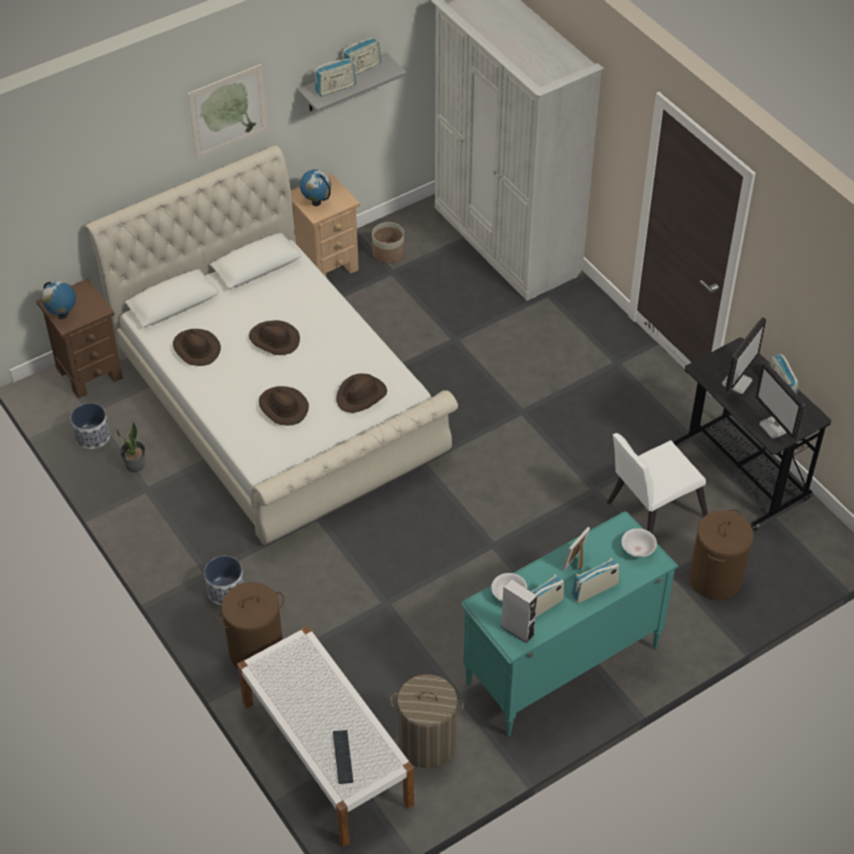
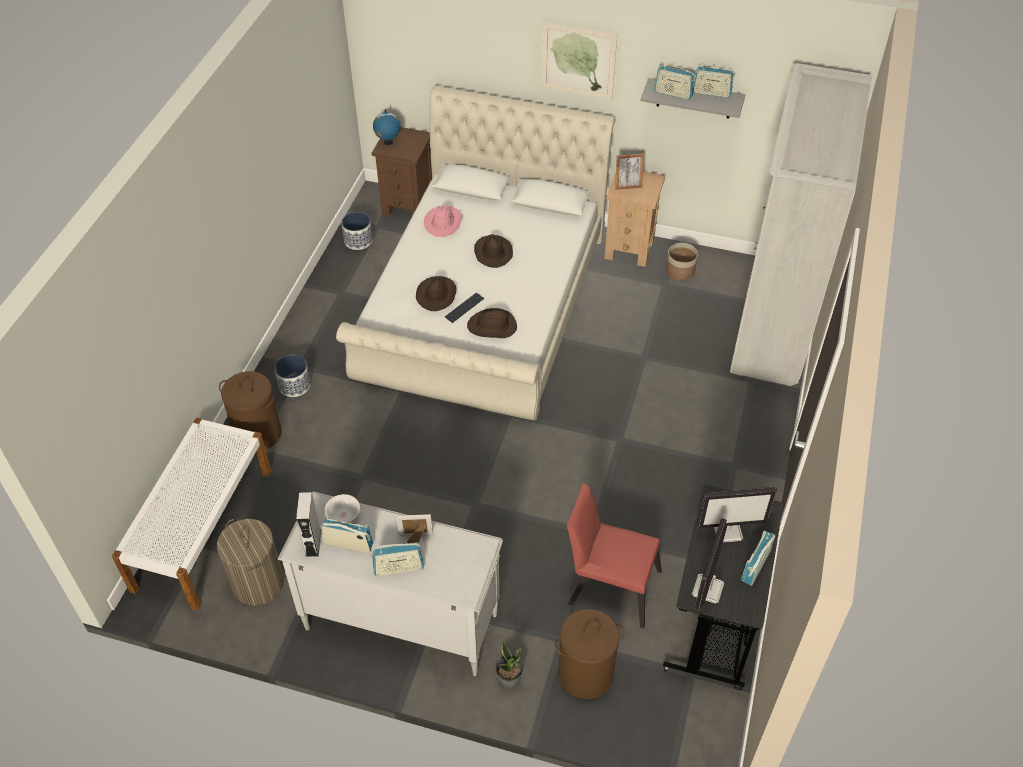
camera: 50 degrees right, 0 degrees up
(135, 465) = (355, 275): potted plant -> potted plant (509, 679)
(196, 349) = (443, 222): brown hat -> pink hat
(316, 202) = (628, 186): globe -> picture frame
(342, 757) = (159, 527): keyboard -> keyboard (464, 308)
(560, 665) = (400, 620): turquoise dresser -> white dresser
(594, 589) = (398, 568): radio -> radio turned 150 degrees clockwise
(637, 550) = (467, 571): white bowl -> none
(650, 511) = (609, 584): white chair -> red chair

